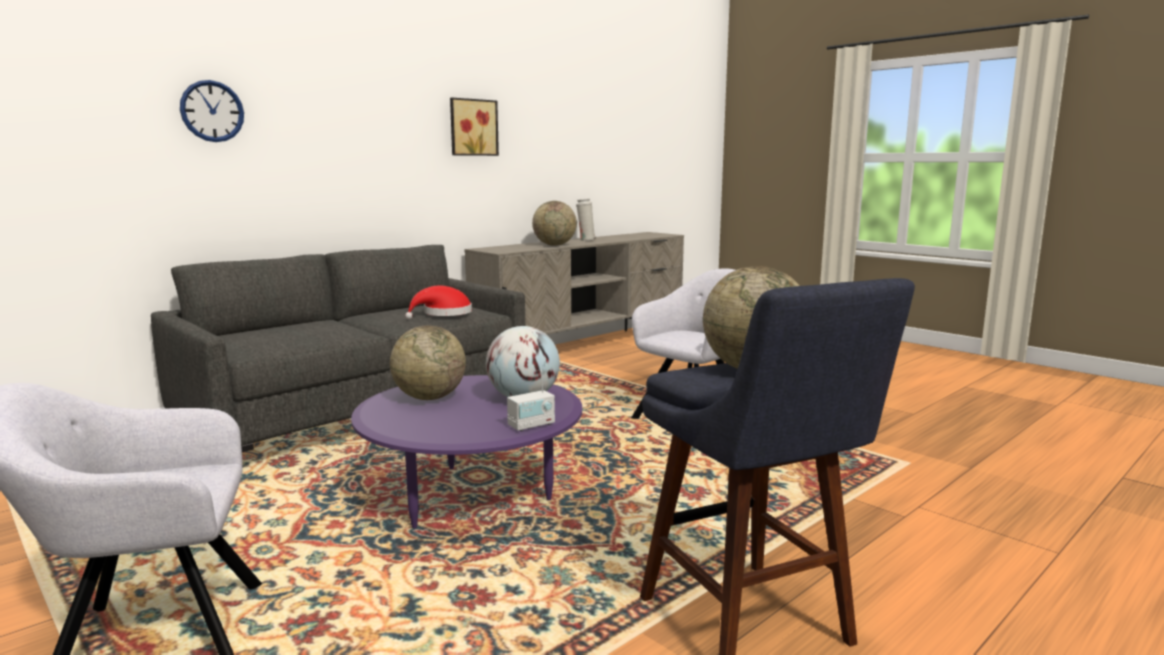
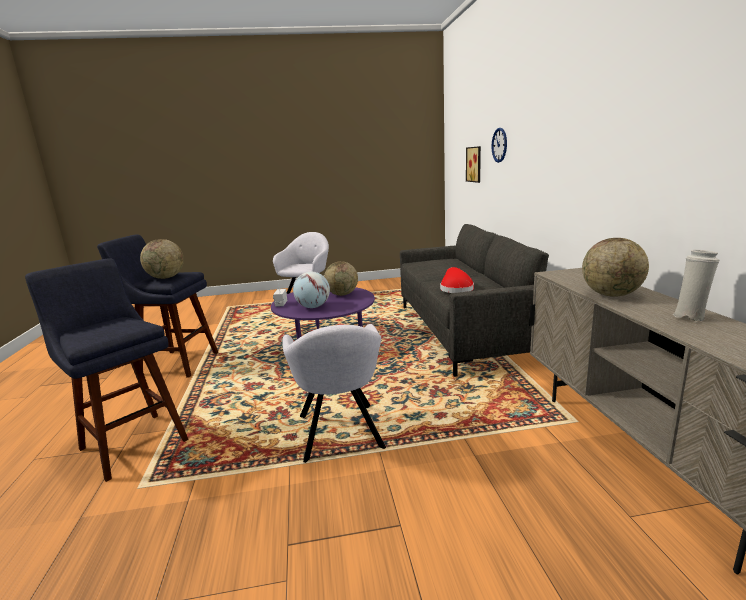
camera: 125 degrees right, 5 degrees up
(472, 127) = (617, 140): picture -> picture (475, 164)
(907, 507) = (131, 442): none -> blue stool

